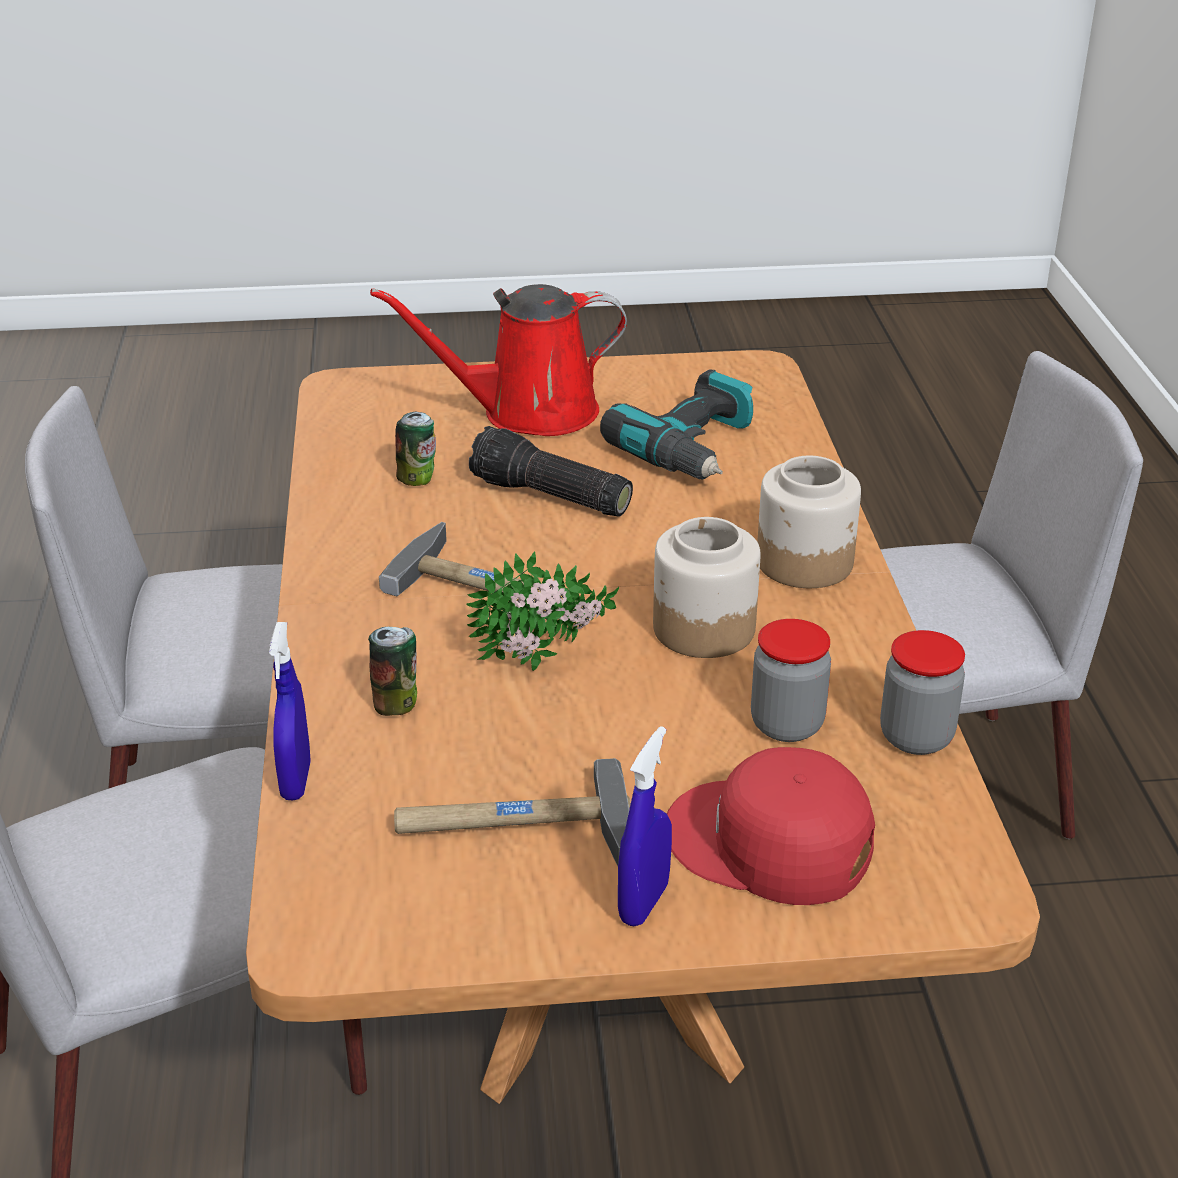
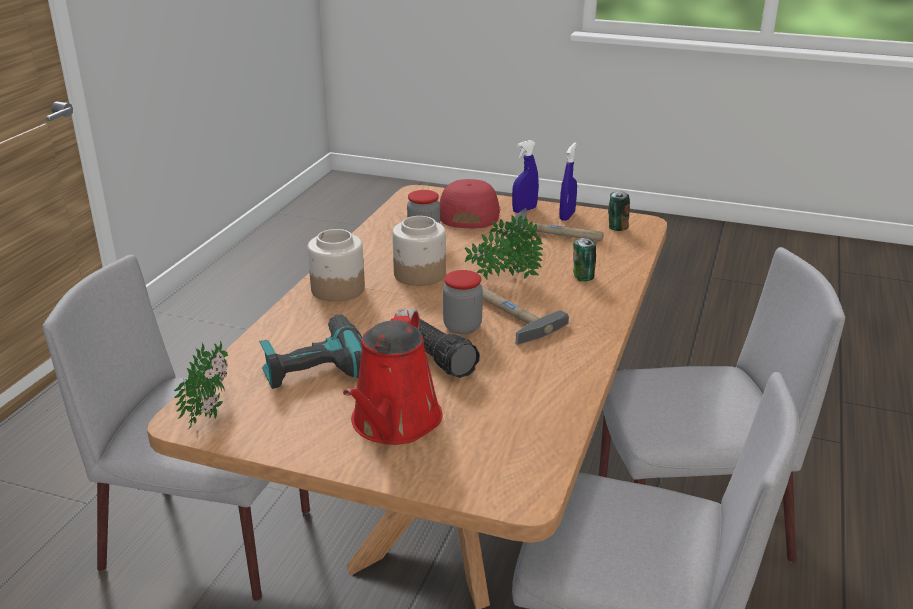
camera: 155 degrees left, 5 degrees down
(296, 781) = (637, 262): blue spray bottle -> blue spray bottle (567, 216)
(418, 479) = (508, 388): can -> can (616, 227)
(528, 412) = (393, 424): red watering can -> red watering can turned 90 degrees clockwise
(739, 379) = (214, 412): none -> potted plant
(769, 844) = (468, 213): red cap -> red cap turned 135 degrees counterclockwise
(916, 737) = (380, 225): jar -> jar (462, 327)

